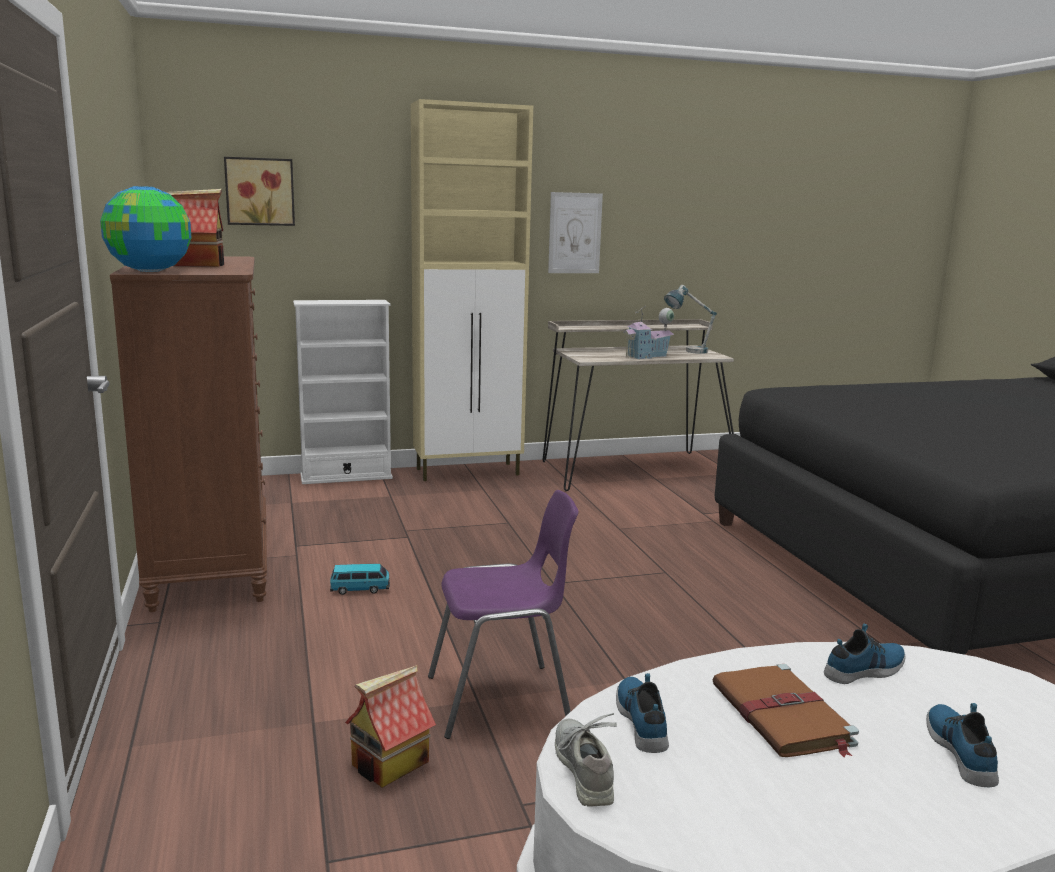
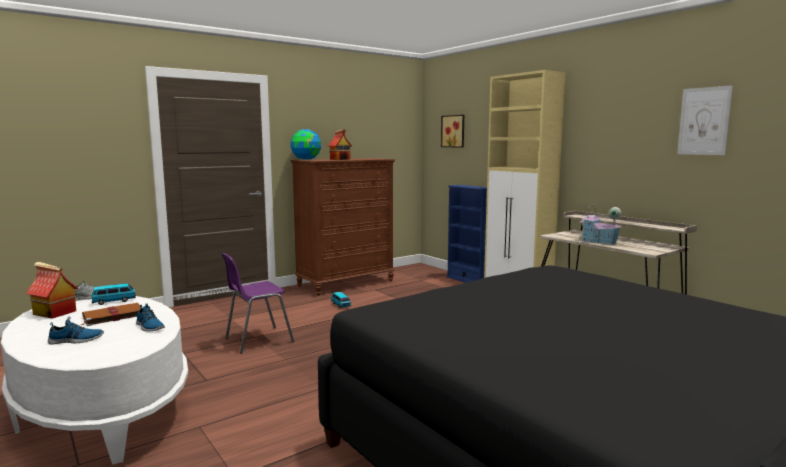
camera: 70 degrees right, 5 degrees down
(346, 477) = (468, 280): white bookcase -> blue bookcase
(390, 764) = (206, 332): toy house -> toy house (53, 313)
(502, 699) = (257, 340): purple chair -> purple chair turned 90 degrees clockwise
(575, 233) = (601, 151): picture -> picture (704, 121)
(643, 720) = (114, 301): shoe -> toy car
(687, 351) = (648, 246): table lamp -> none

